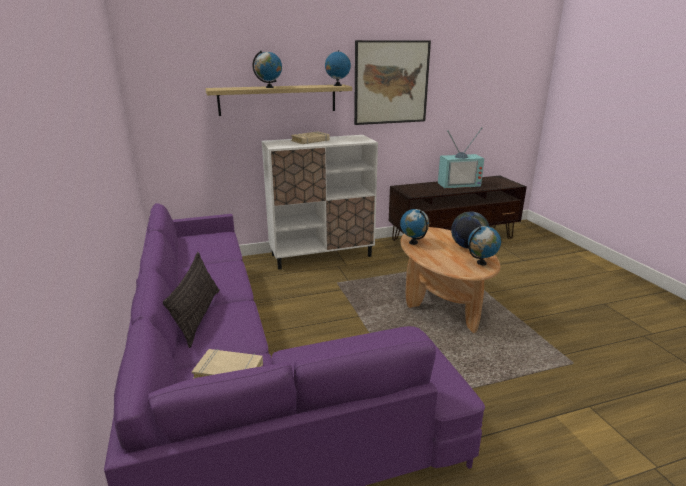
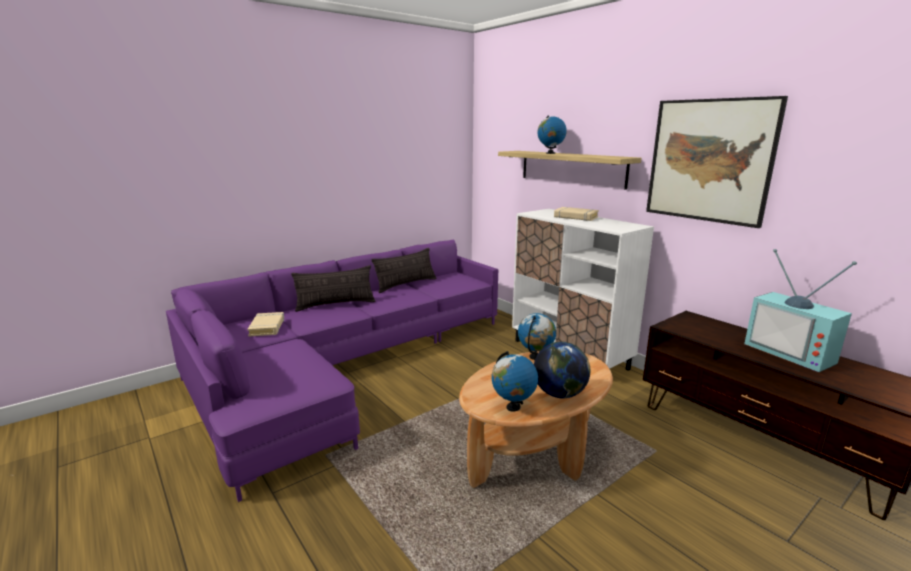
camera: 70 degrees right, 5 degrees down
(182, 267) = (406, 284): none -> pillow
(337, 85) = (617, 157): globe -> none

